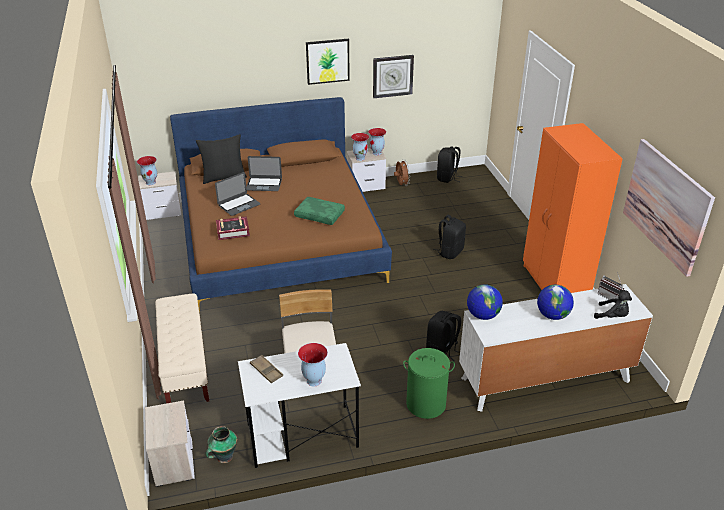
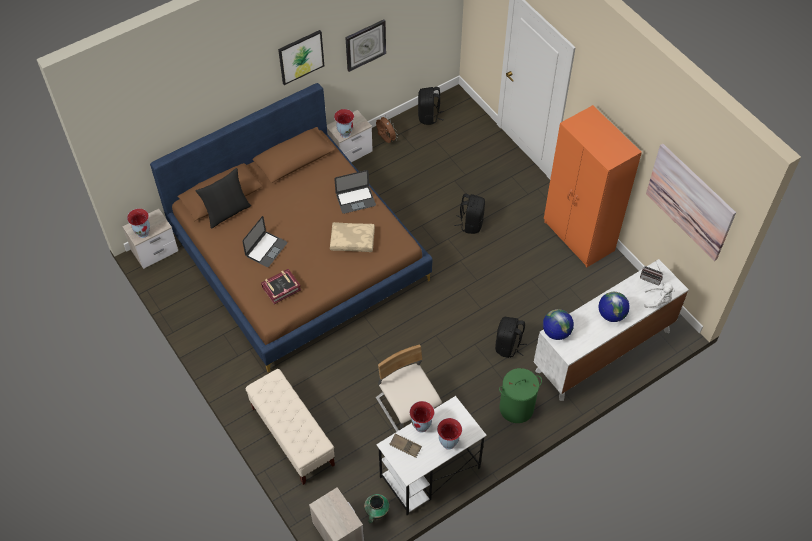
camera: 20 degrees left, 20 degrees up
(264, 184) = (275, 211): laptop -> laptop (355, 199)
(320, 215) = (353, 240): green pillow -> beige pillow
(377, 153) = (359, 120): vase -> vase (422, 426)
(612, 316) = (658, 300): black plush toy -> white plush toy

